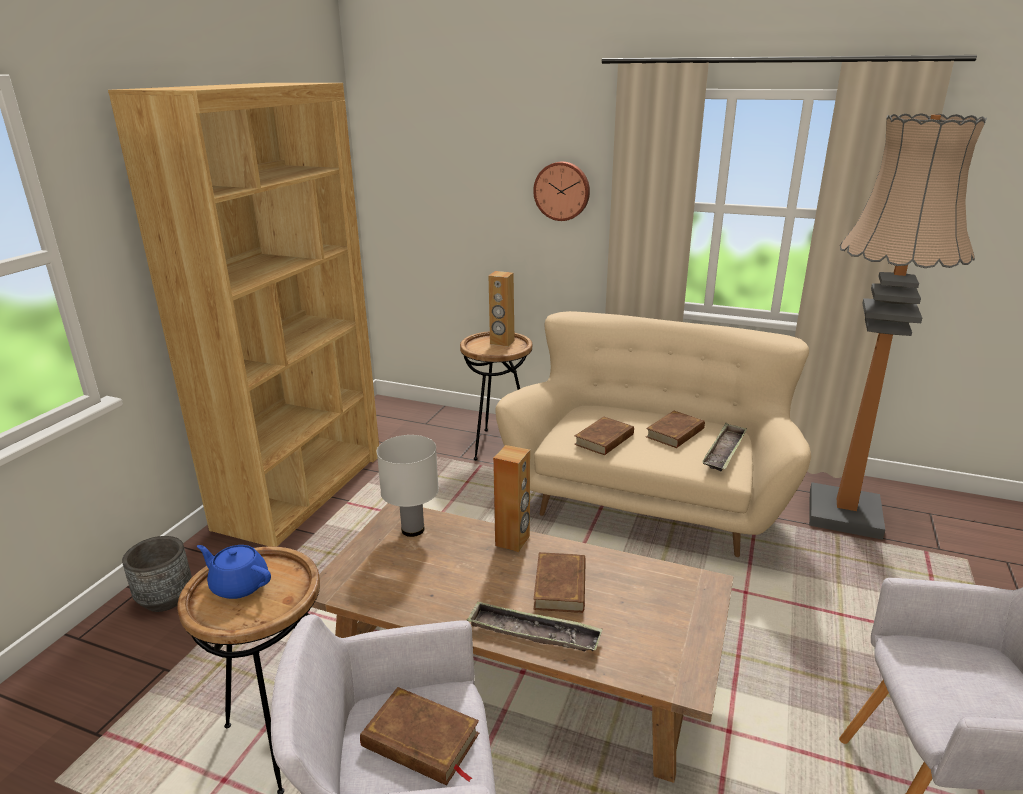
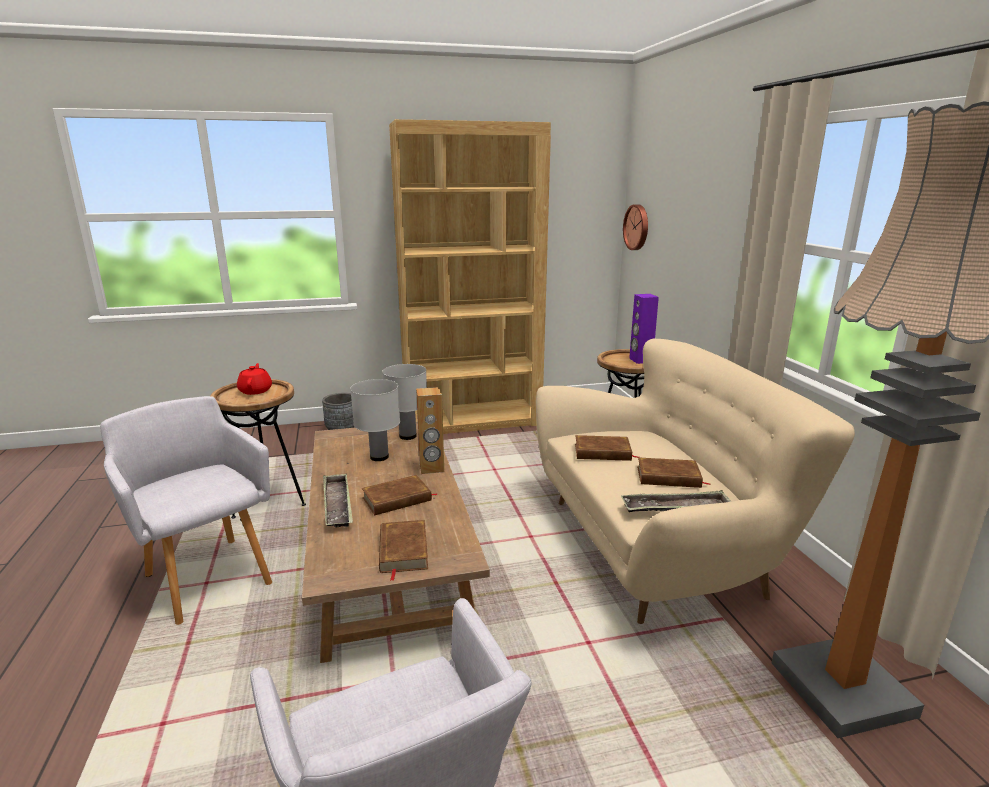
camera: 55 degrees right, 5 degrees down
(239, 585) = (256, 390): blue teapot -> red teapot
(421, 741) = (197, 488): brown book -> brown book (403, 551)
(443, 567) = (379, 457): none -> white table lamp
(502, 342) = (640, 360): brown speaker -> purple speaker
(562, 191) = (728, 227): wall clock -> wall clock (637, 227)

